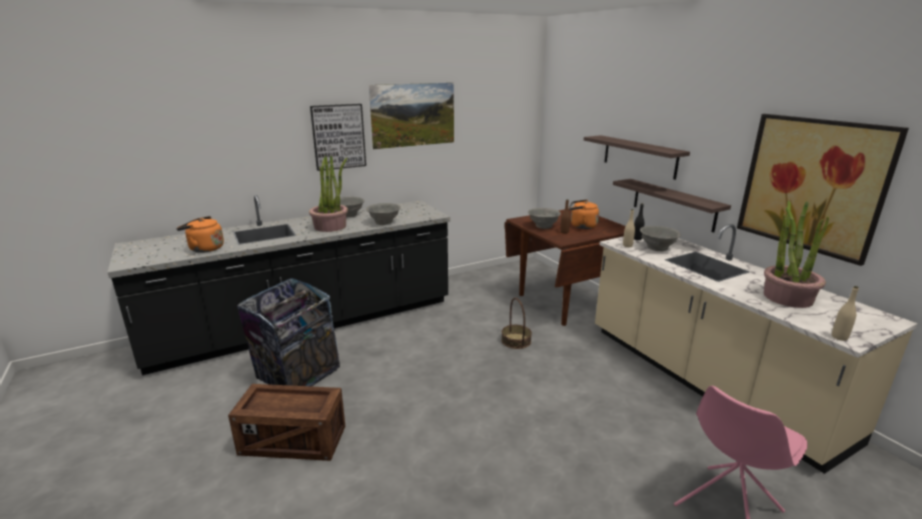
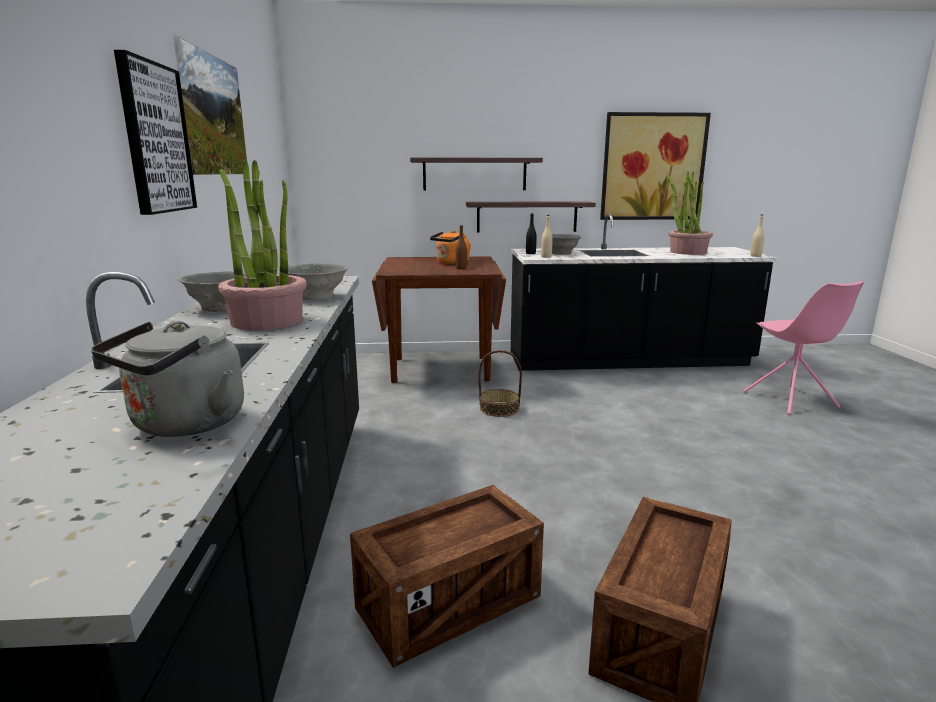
camera: 65 degrees left, 5 degrees down
(204, 248) = (184, 425): orange kettle -> grey kettle
(297, 375) = (449, 603): trash can -> crate
(543, 226) = (429, 270): grey bowl -> none
(706, 381) = (628, 360): beige counter -> black counter

